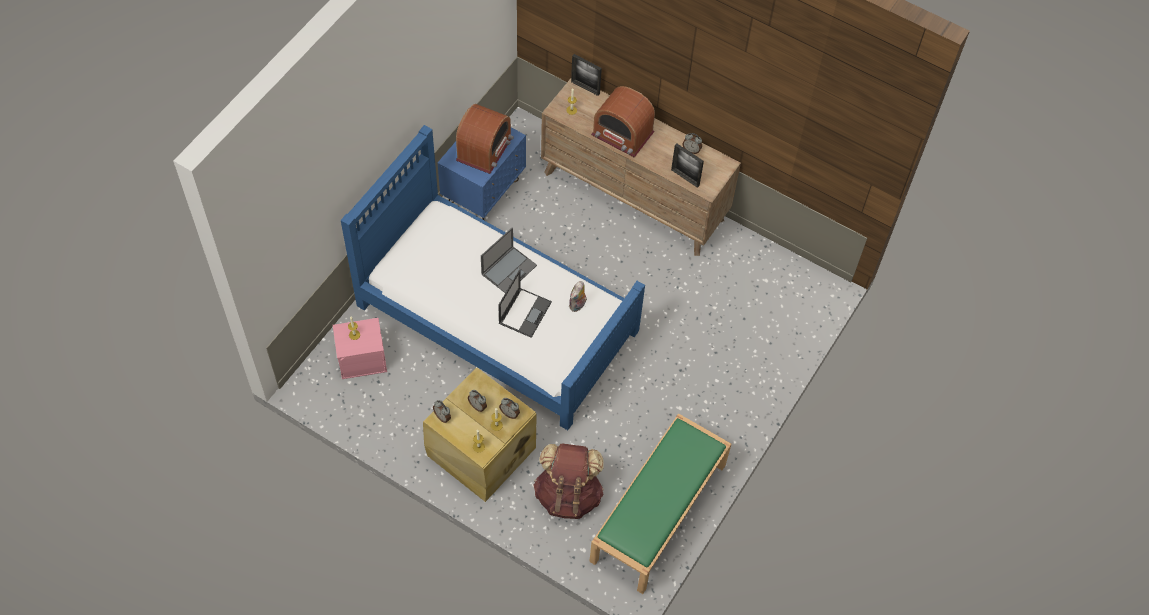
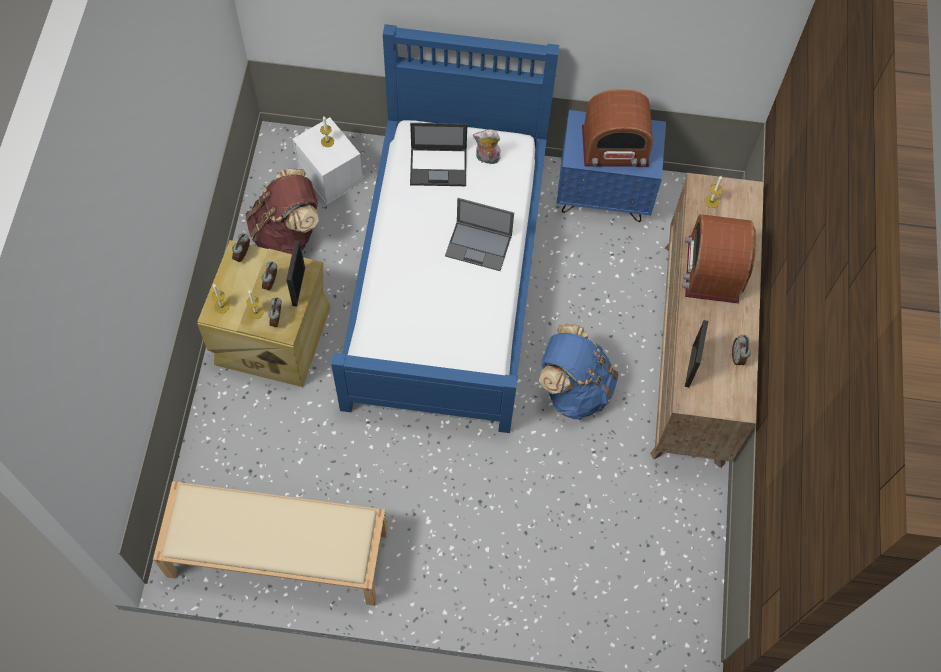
camera: 65 degrees right, 5 degrees up
(362, 358) = (331, 175): pink storage box -> white storage box
(525, 312) = (431, 285): laptop -> laptop (439, 166)
(568, 495) = (259, 445): brown backpack -> brown backpack (287, 233)
(578, 305) = (469, 336): plush toy -> plush toy (487, 159)
(585, 88) = (754, 202): picture frame -> picture frame (298, 286)
(625, 277) = (574, 388): none -> blue backpack
(658, 513) = (276, 553): green bench -> beige bench

